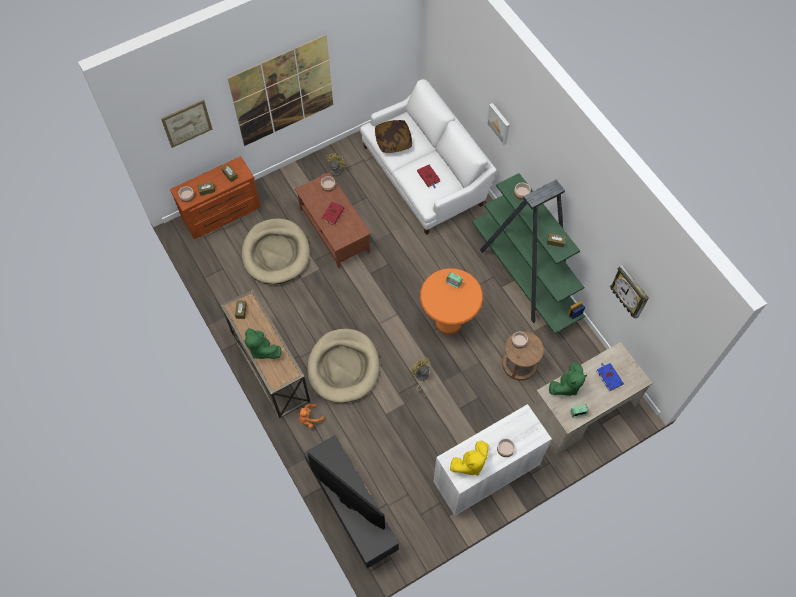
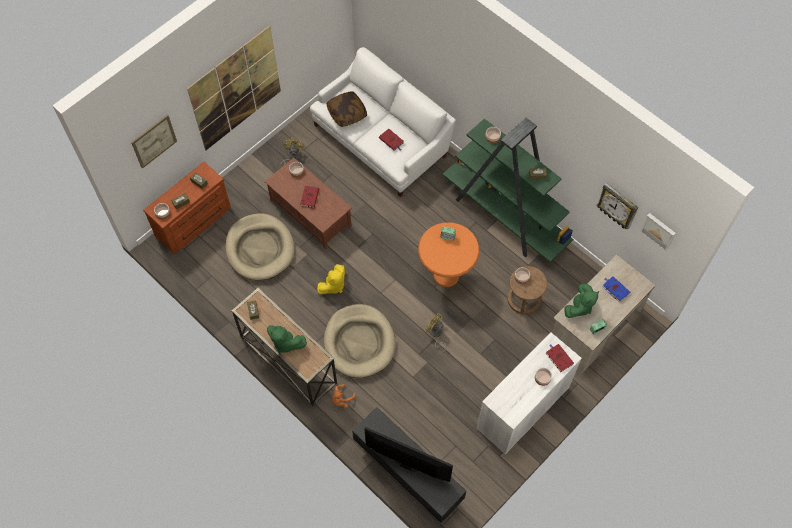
camera: 15 degrees left, 0 degrees up
(470, 464) = (515, 400): yellow plush toy -> yellow plush toy (333, 285)
(499, 123) = (453, 75): picture -> picture (659, 231)
(528, 432) = (558, 358): none -> red book

